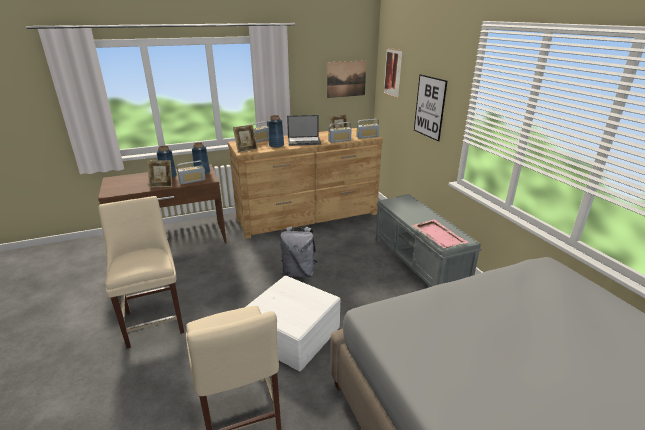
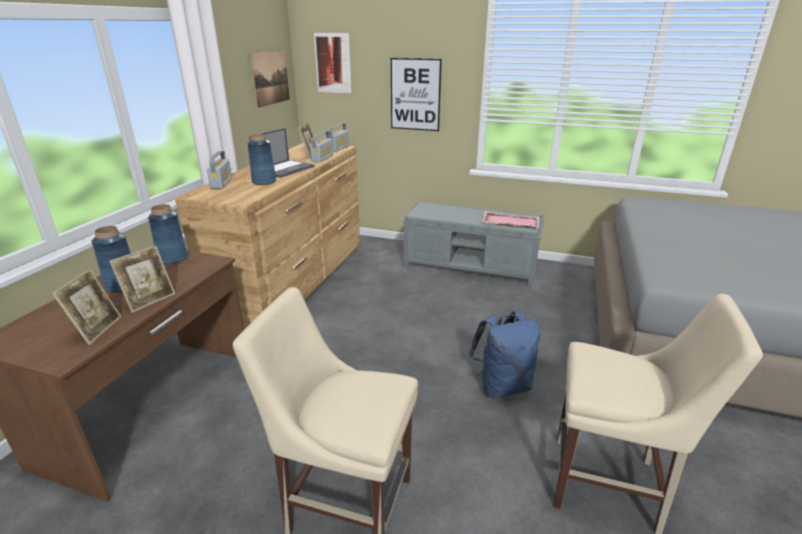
camera: 50 degrees left, 0 degrees up
(192, 181) = (189, 274): radio -> none
(246, 150) = (239, 197): picture frame -> picture frame (97, 329)
(293, 334) = (502, 386): white storage box -> blue backpack
(299, 272) = (397, 334): grey backpack -> none

